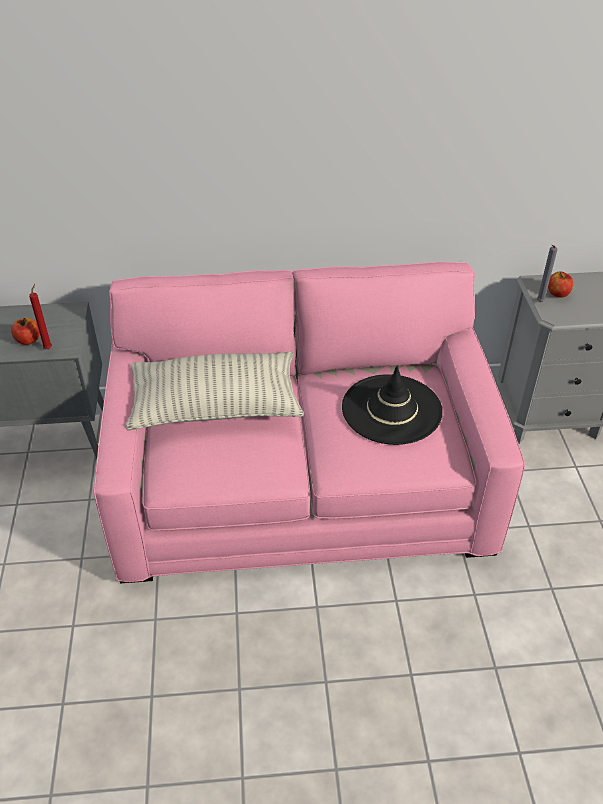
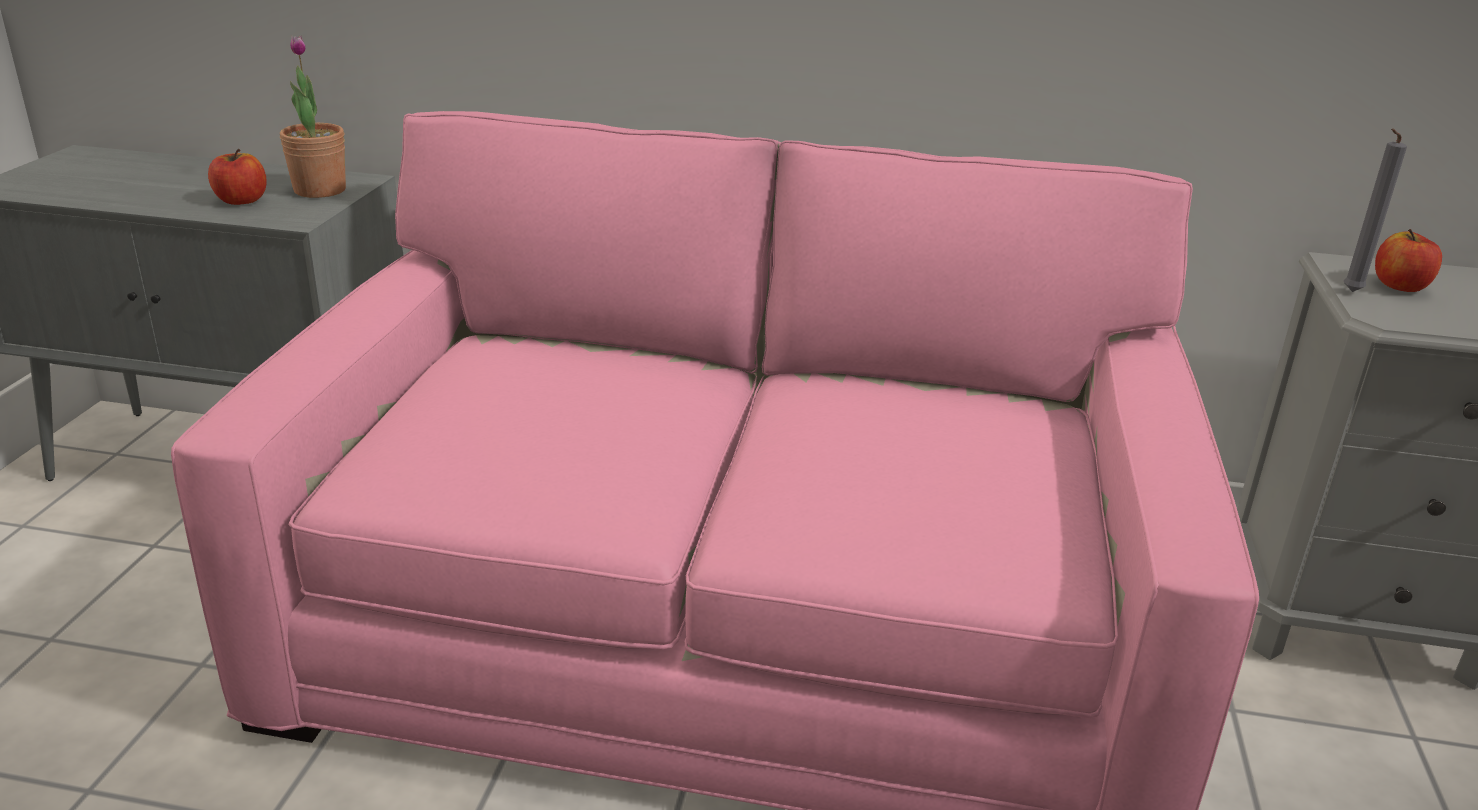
camera: 15 degrees right, 15 degrees down
(49, 348) = (267, 214): red candle -> none
(60, 323) = (320, 190): none -> potted plant
(216, 407) = (551, 381): pillow -> none
(391, 409) = (940, 451): black hat -> none

